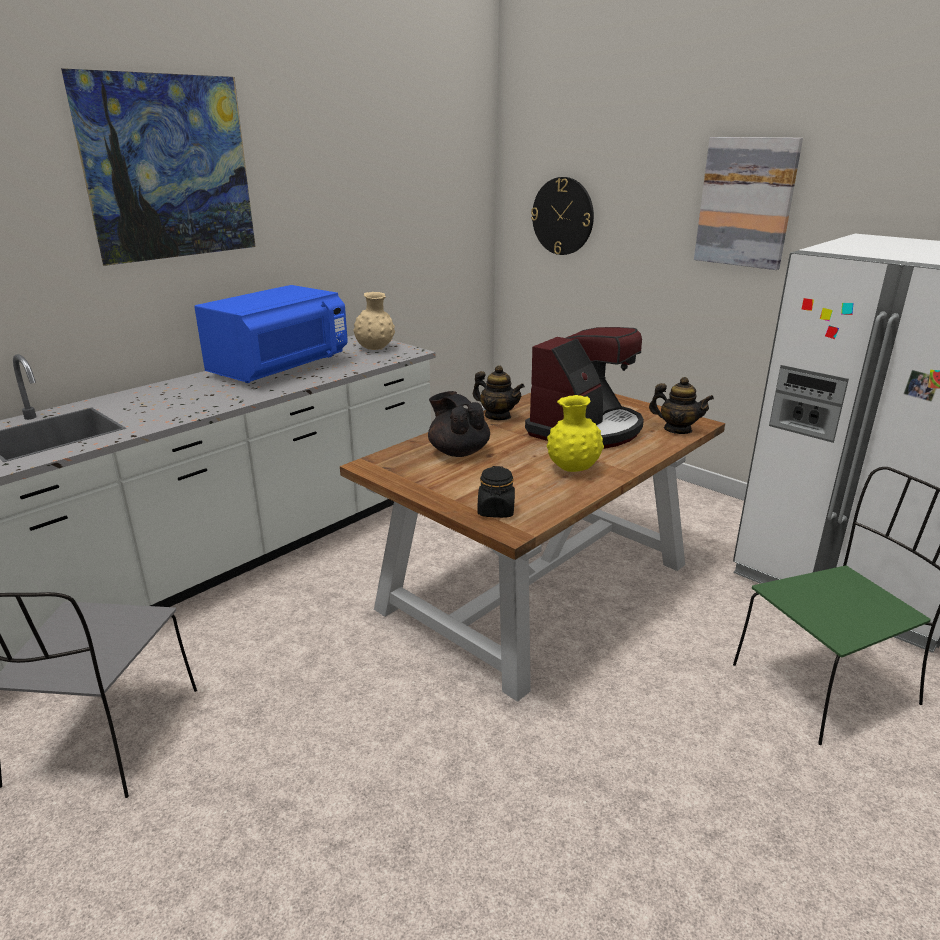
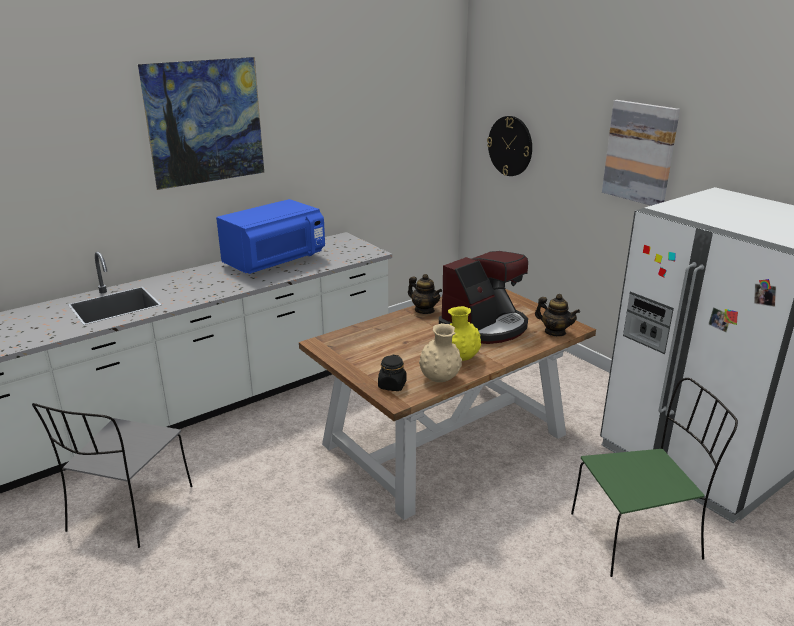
camera: 10 degrees right, 0 degrees up
(375, 349) = (348, 248): beige vase -> beige vase (439, 379)
(458, 452) = (384, 337): black teapot -> none

